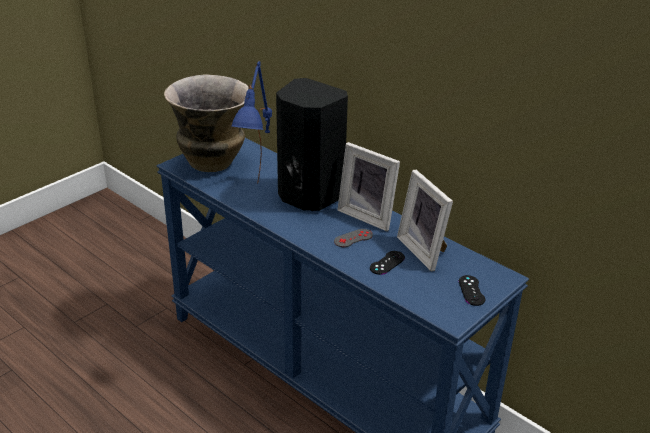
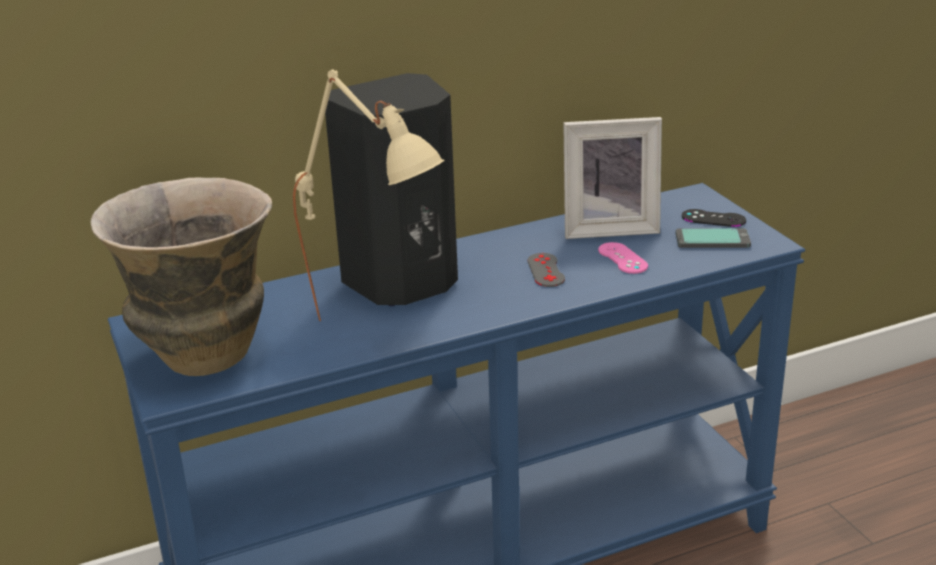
camera: 65 degrees left, 5 degrees down
(260, 200) = (377, 327): blue table lamp -> beige table lamp
(369, 215) = (494, 248): picture frame -> none
(387, 263) = (622, 258): black game controller -> pink game controller
(439, 294) = (712, 240): none -> phone

